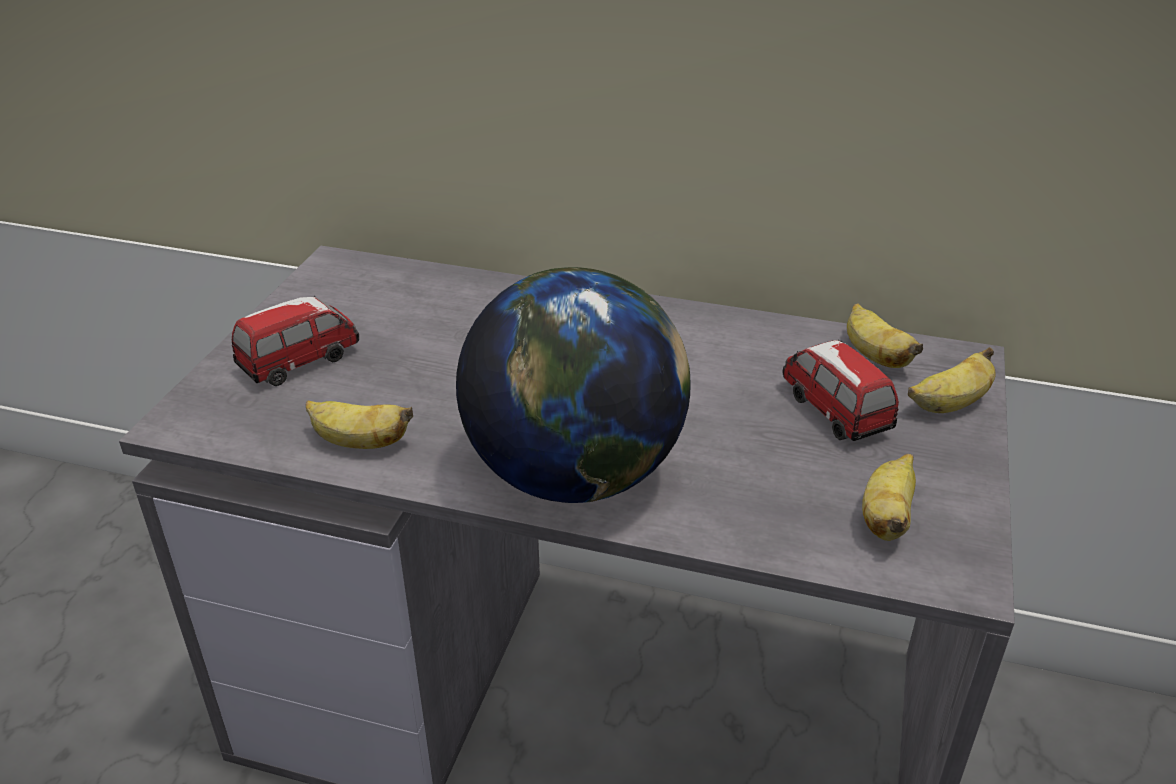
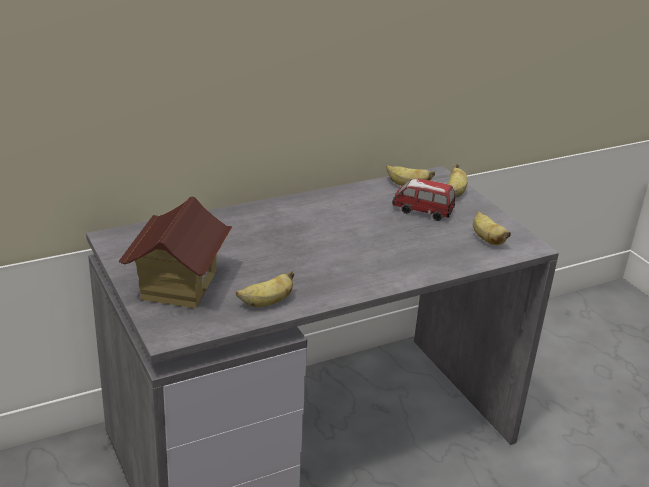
camera: 45 degrees left, 5 degrees down
(300, 361) = (178, 285): toy car -> toy house
(575, 476) = (370, 274): globe -> none

